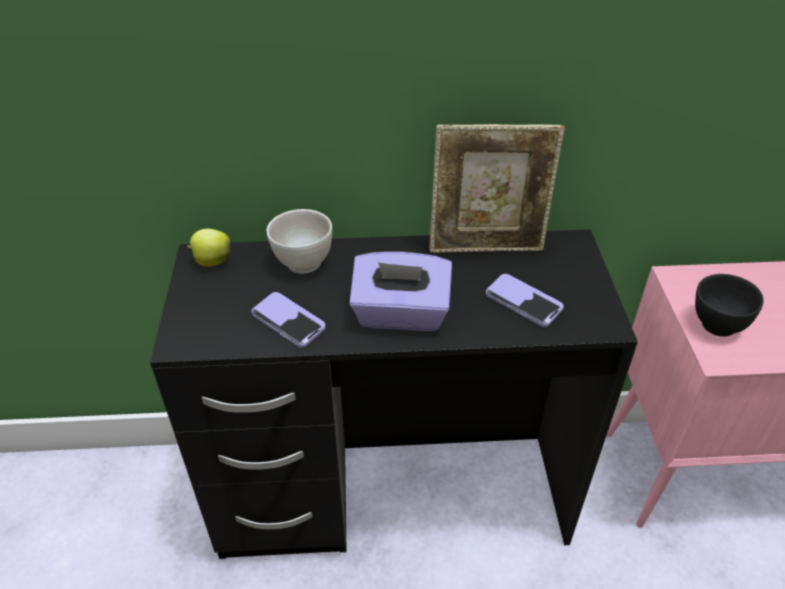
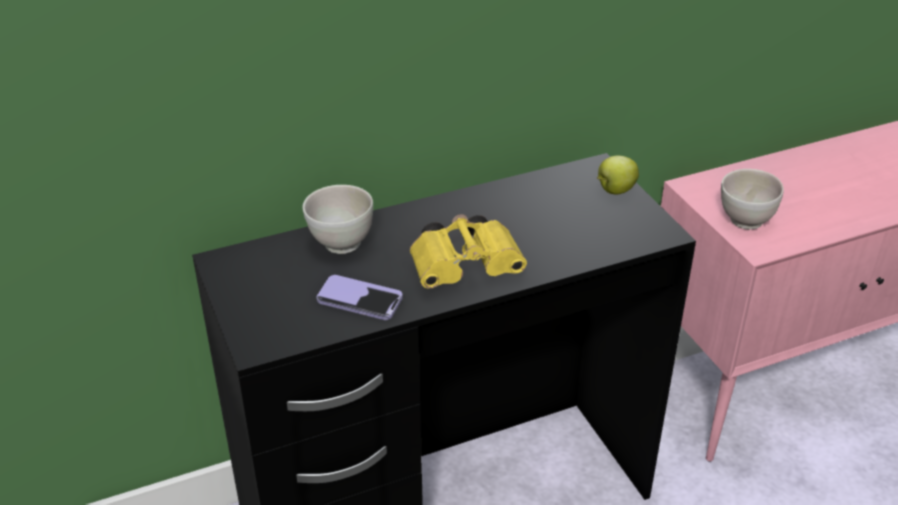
camera: 20 degrees left, 5 degrees down
(212, 262) = (241, 263): apple -> apple (615, 190)
(400, 315) = (468, 268): purple tissue box -> yellow binoculars
(486, 247) = (517, 190): picture frame -> none
(523, 302) = (578, 230): phone -> none
(716, 326) = (745, 221): black bowl -> white bowl

